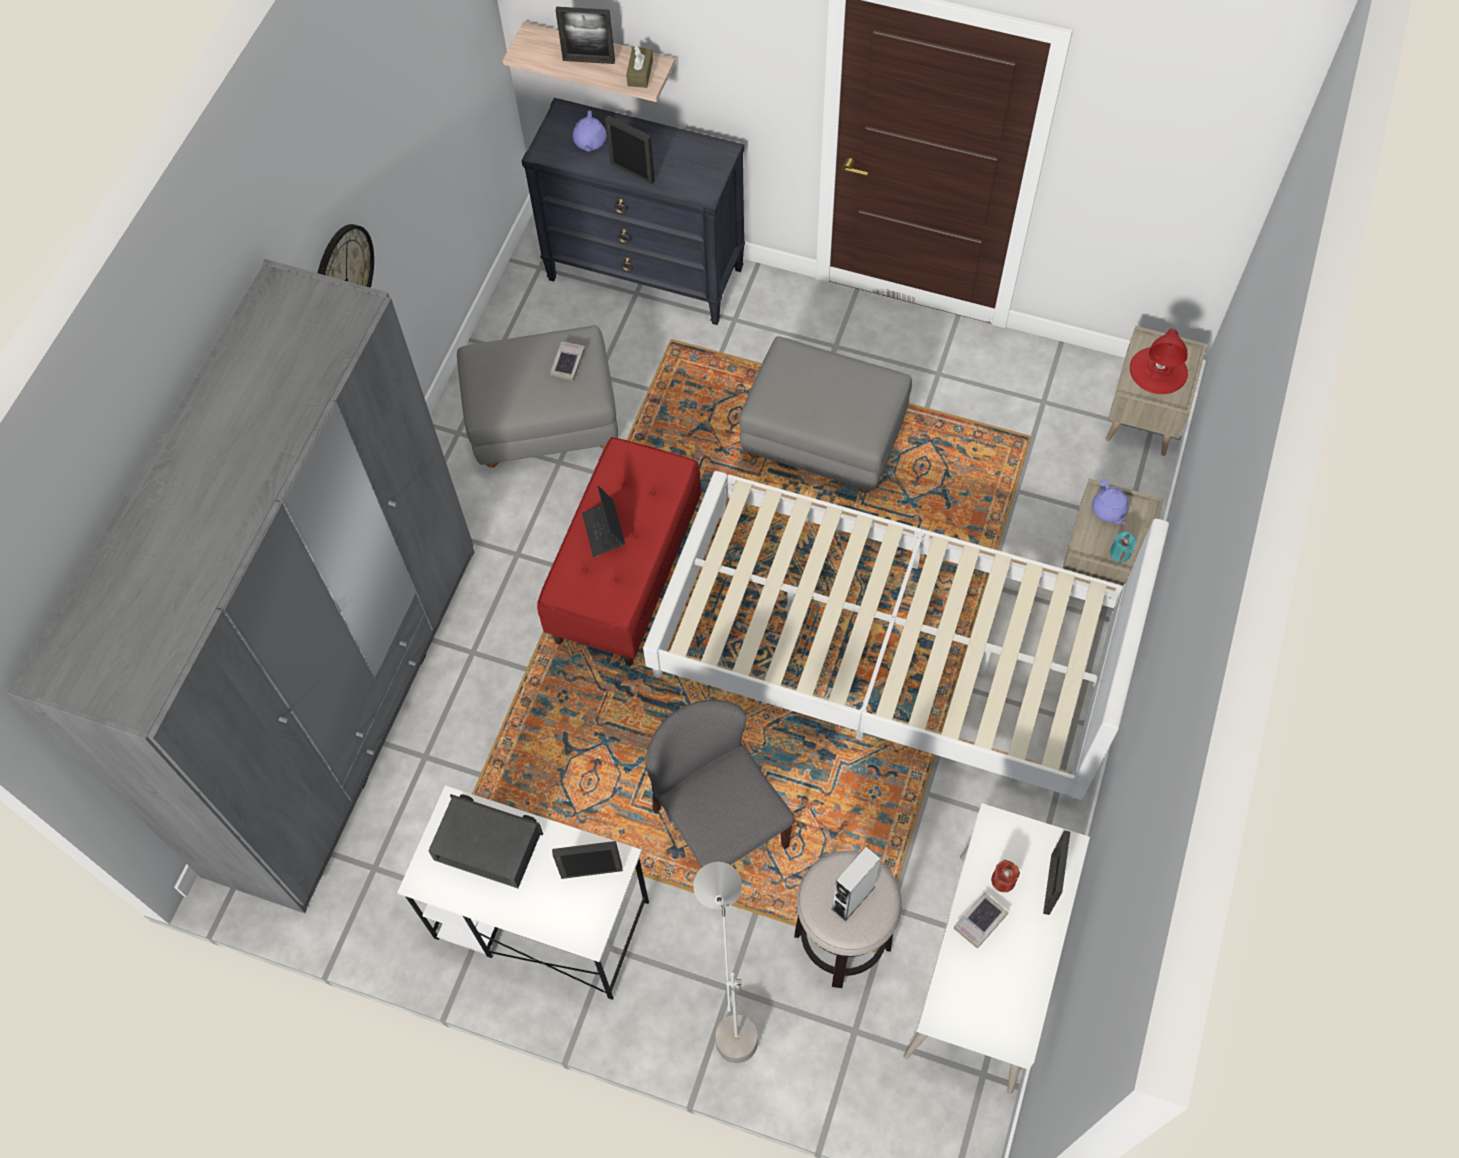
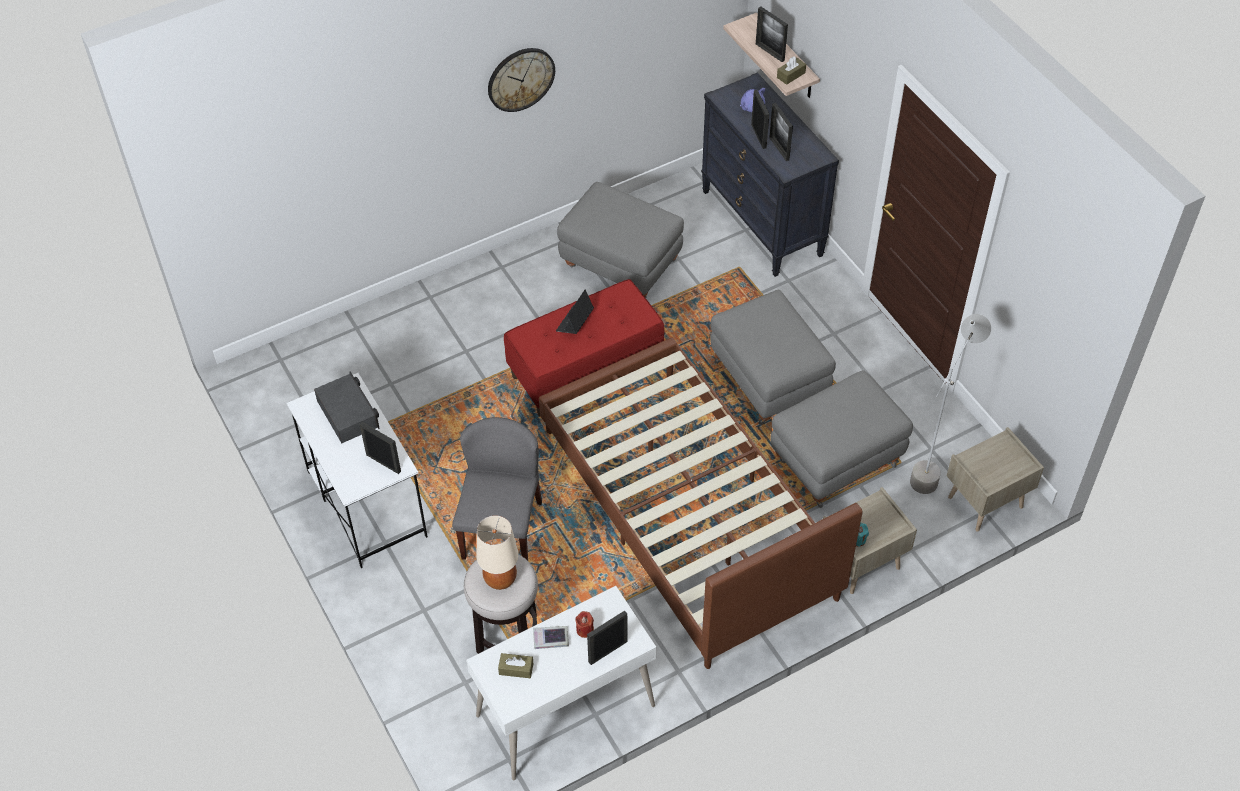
camera: 40 degrees right, 10 degrees down
(347, 707) = (377, 333): grey wardrobe -> none
(567, 363) = (644, 225): book -> none
(669, 172) = (779, 148): none -> picture frame
(730, 1006) = (415, 618): grey floor lamp -> grey floor lamp (933, 465)
(853, 898) = (500, 579): grey speaker -> beige table lamp
(887, 652) = (687, 513): white bed -> brown bed
(970, 481) = (836, 460): none -> grey ottoman
(981, 988) = (516, 669): none -> brown tissue box
(1109, 510) = (876, 513): purple teapot -> none
(1158, 370) = (996, 461): red table lamp -> none

